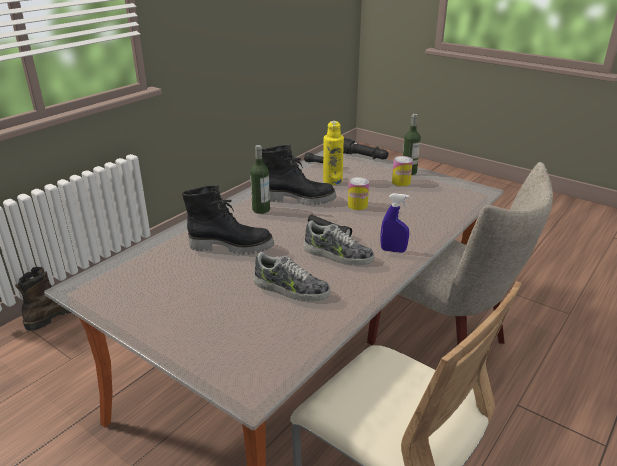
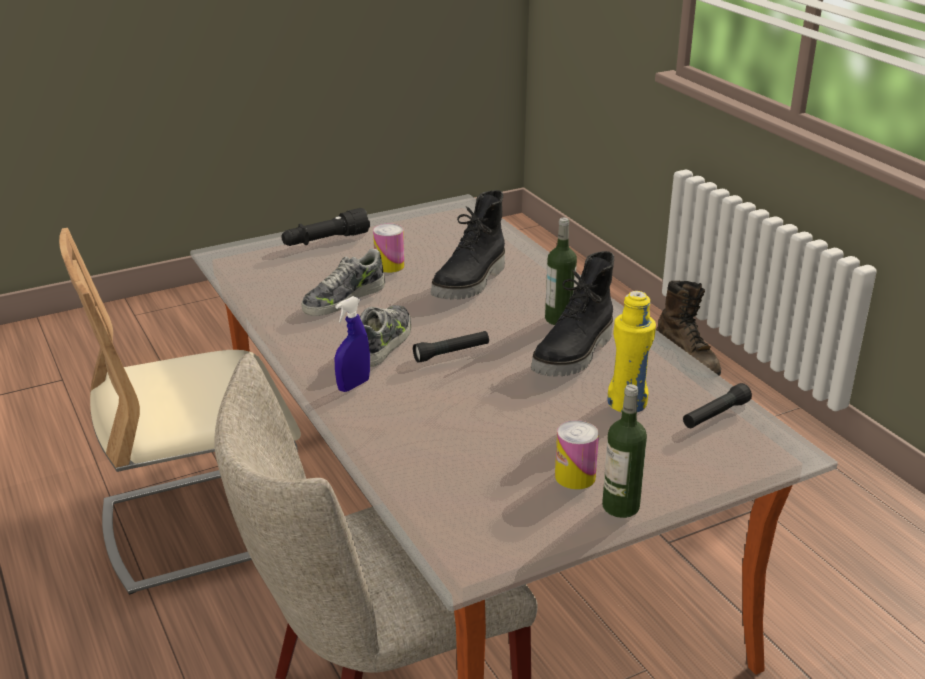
camera: 115 degrees right, 0 degrees up
(337, 255) = (383, 343): shoe -> shoe turned 150 degrees clockwise
(357, 205) = (513, 399): can -> can (389, 266)
(363, 157) = (737, 475): black flashlight -> black flashlight (325, 241)

